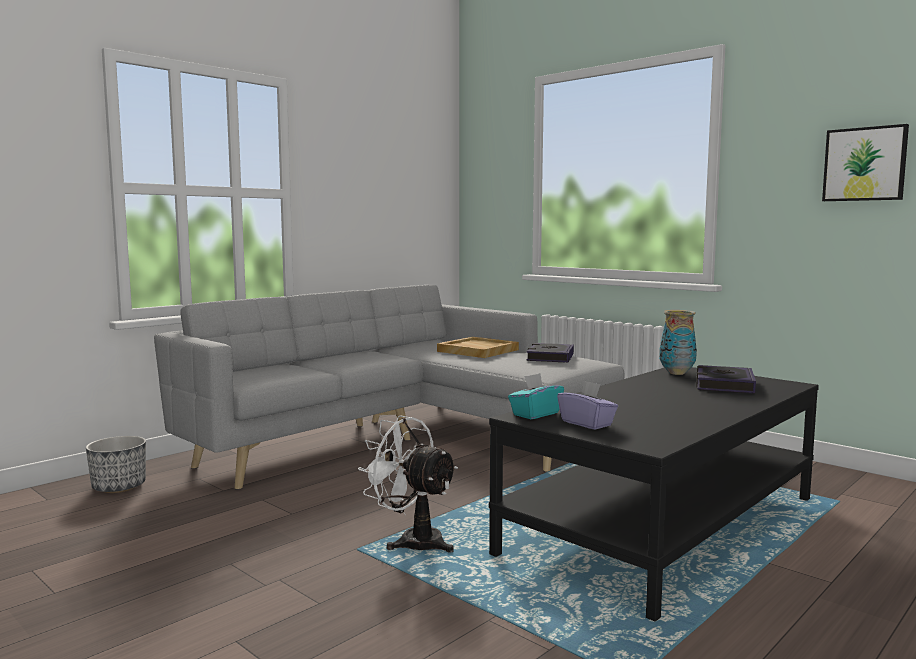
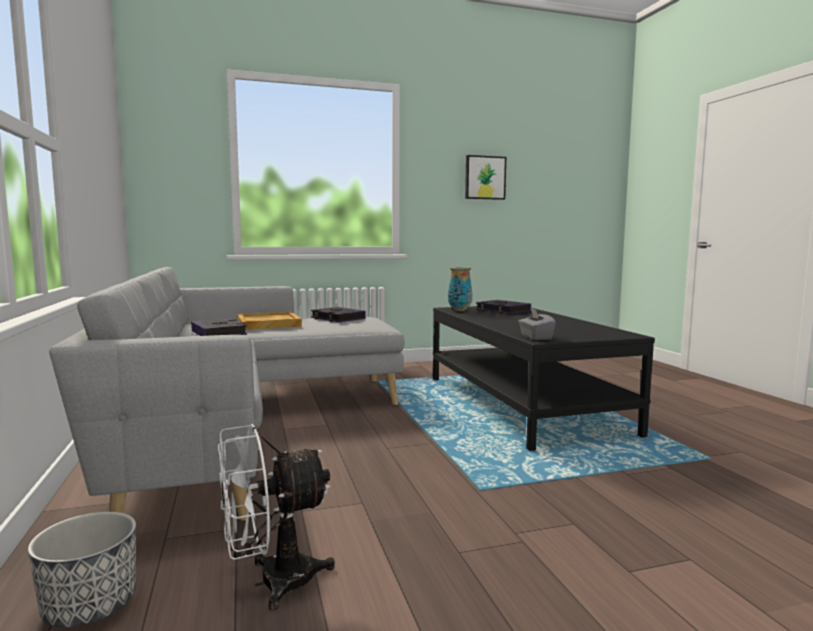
camera: 60 degrees left, 0 degrees up
(412, 350) = (219, 333): none -> book
(412, 541) = (481, 468): white fan -> white fan (272, 582)
(535, 414) = (535, 337): turquoise tissue box -> grey tissue box
(587, 423) = (570, 334): purple tissue box -> none

